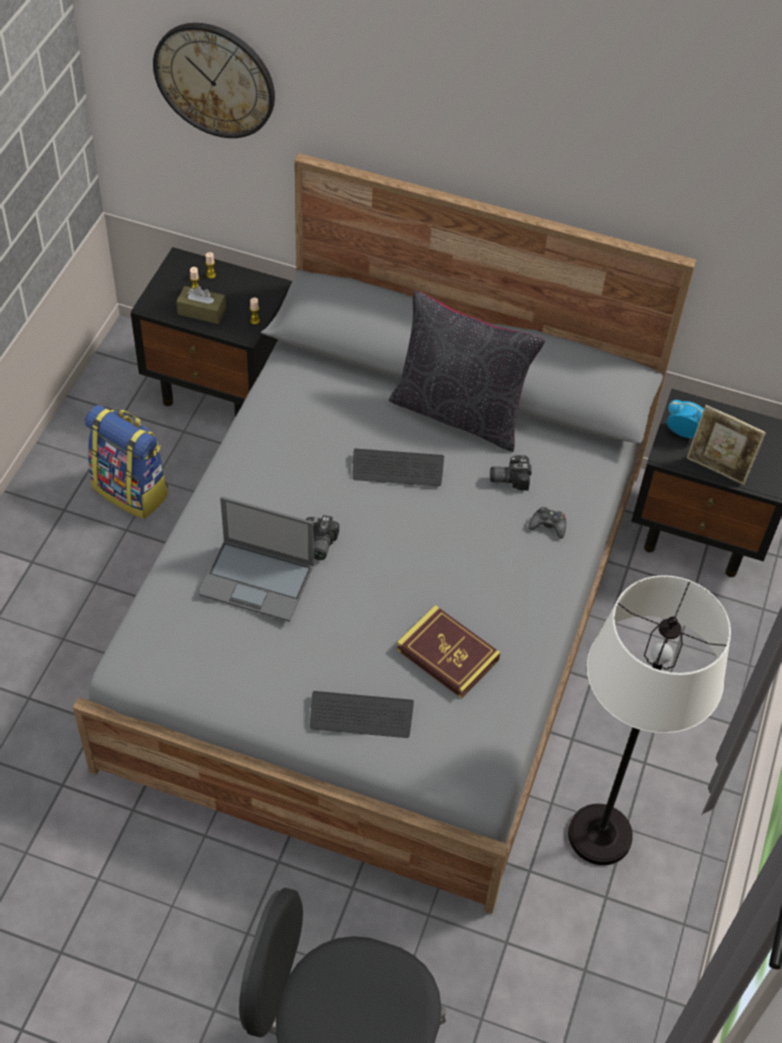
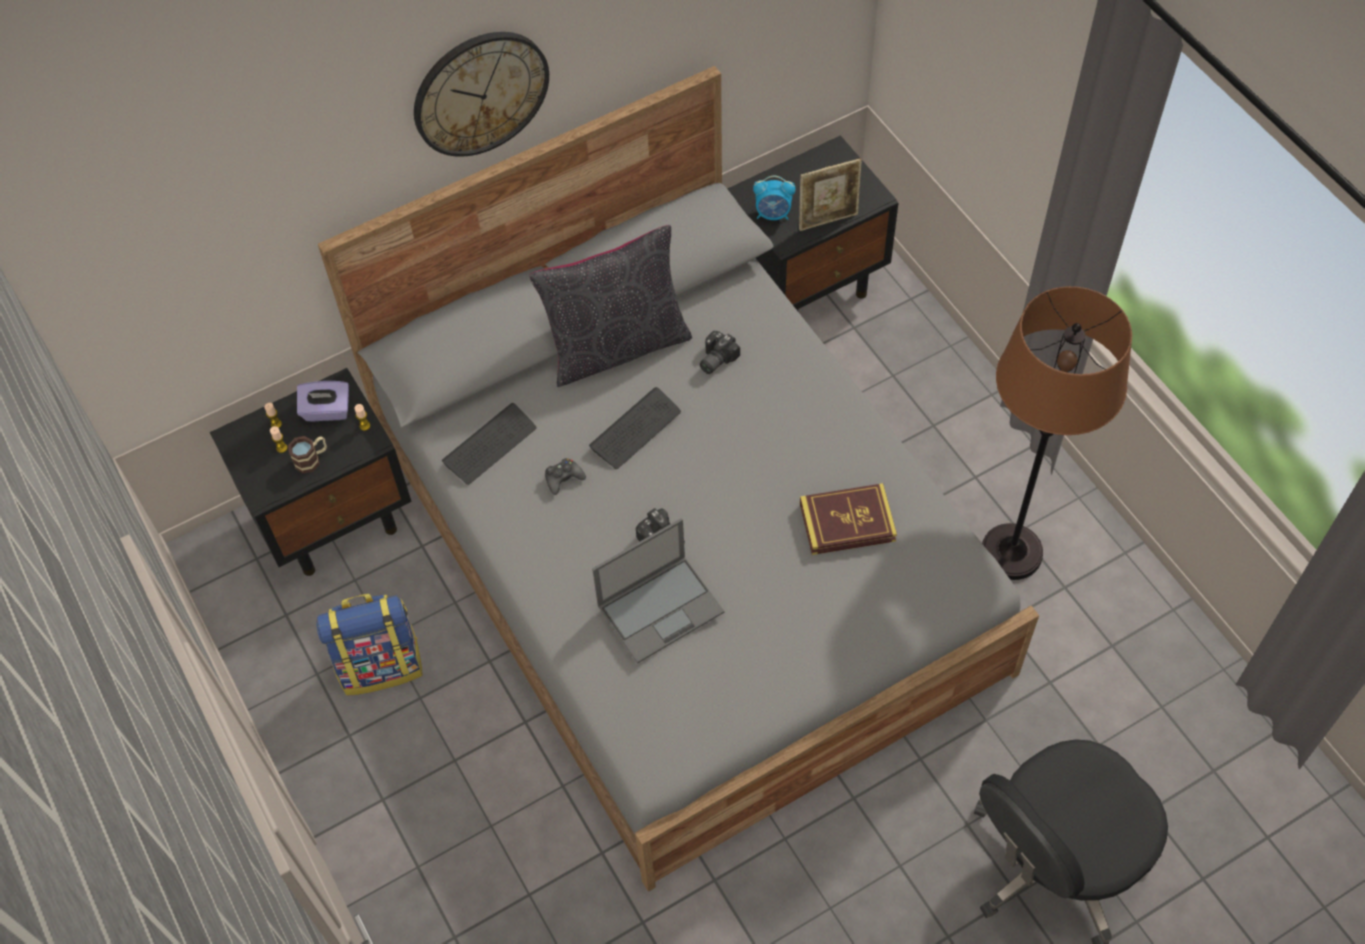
camera: 45 degrees left, 5 degrees up
(201, 311) = (312, 459): brown tissue box -> mug
(215, 80) = (200, 239): wall clock -> wall clock (480, 93)
(247, 294) = (327, 411): none -> purple tissue box
(361, 716) = (854, 623): keyboard -> keyboard (490, 445)
(548, 525) = (785, 366): black game controller -> black game controller (563, 478)
(600, 836) = (1012, 553): white floor lamp -> brown floor lamp
(683, 432) = (773, 214): alarm clock -> alarm clock turned 150 degrees counterclockwise

